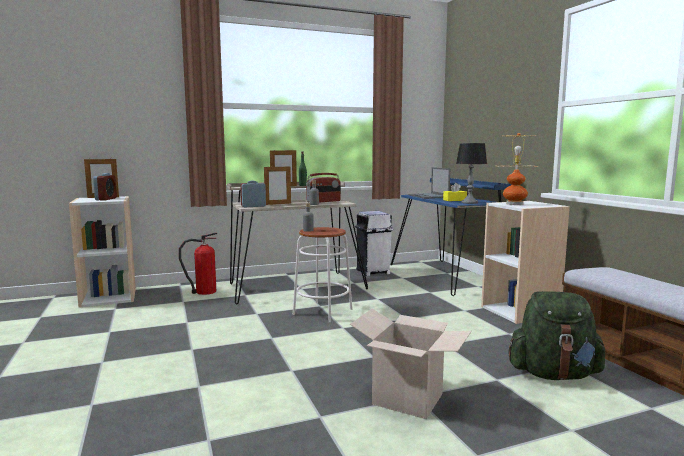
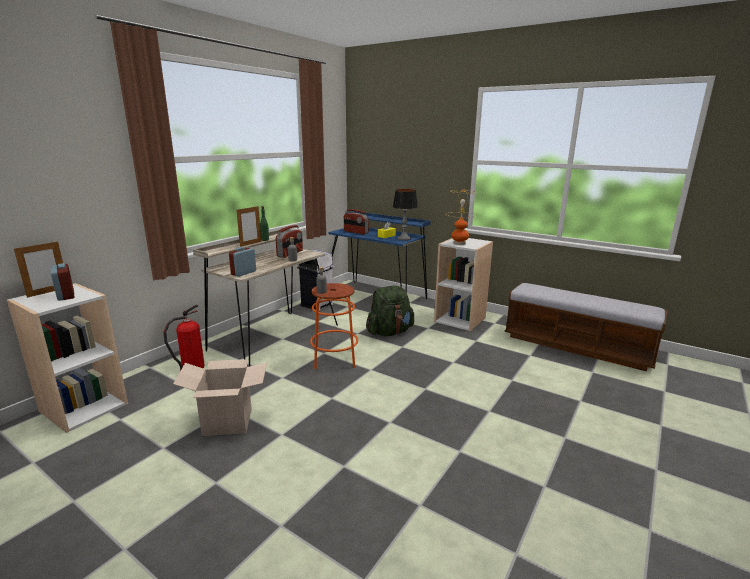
camera: 35 degrees left, 10 degrees up
(278, 204) = (257, 265): picture frame -> none
(323, 311) = (334, 358): white stool -> orange stool
(408, 399) = (488, 414): cardboard box -> cardboard box (228, 422)
(428, 196) = (355, 232): laptop -> radio
(553, 374) = (532, 365): green backpack -> green backpack (389, 332)

